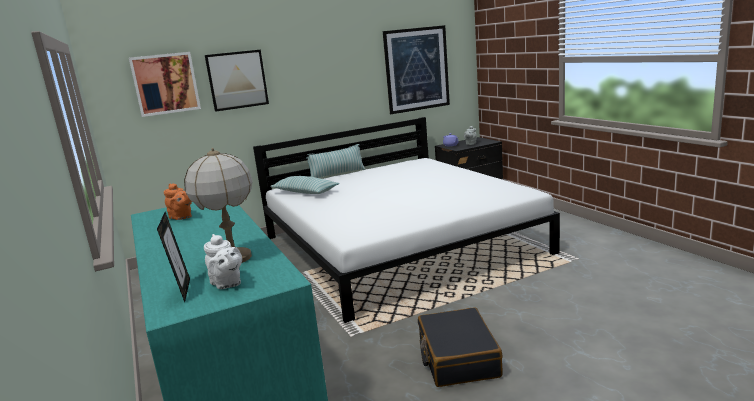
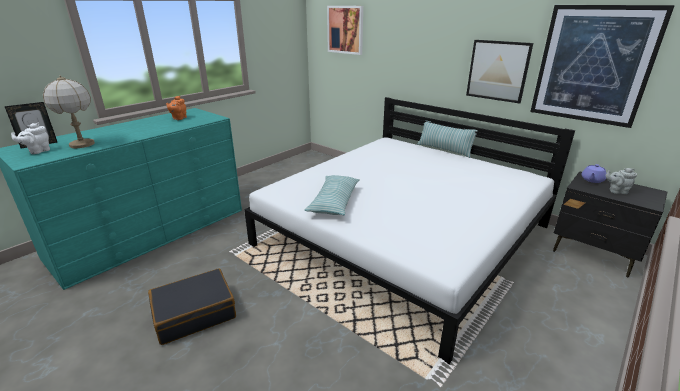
camera: 65 degrees right, 10 degrees up
(237, 80) = (390, 36): picture -> picture (497, 71)
(305, 192) = (382, 149): pillow -> pillow (334, 202)

